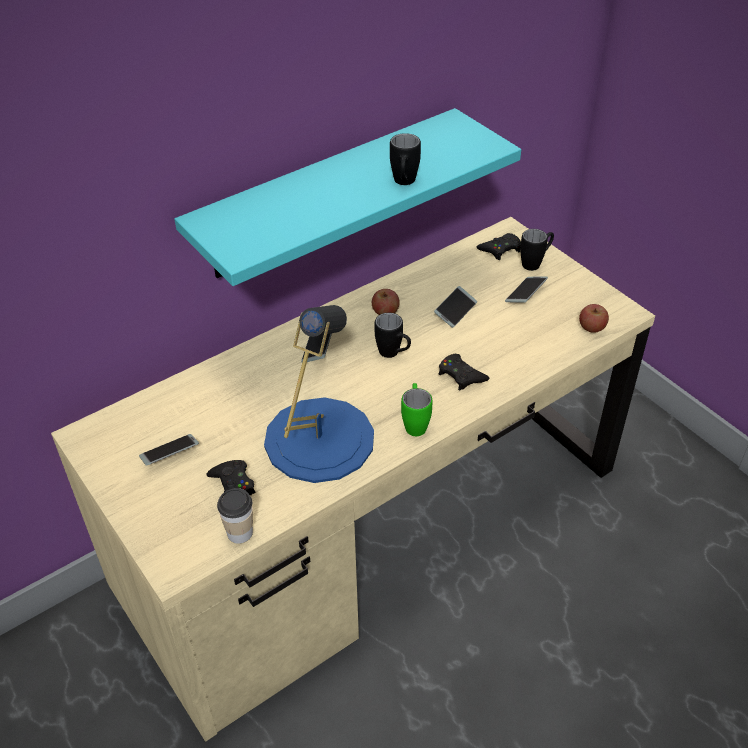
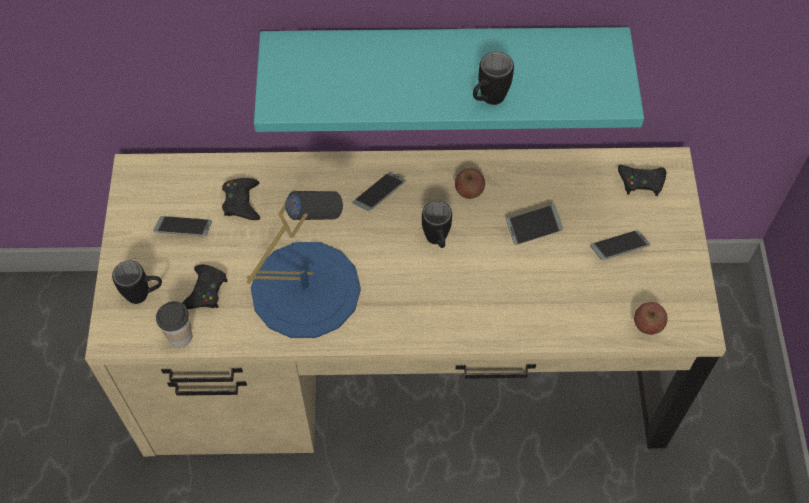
camera: 35 degrees right, 15 degrees up
(415, 423) = (396, 324): green mug -> none
(461, 375) = (477, 300): black game controller -> black game controller (241, 202)
(535, 263) = (661, 218): black mug -> black mug (144, 295)

